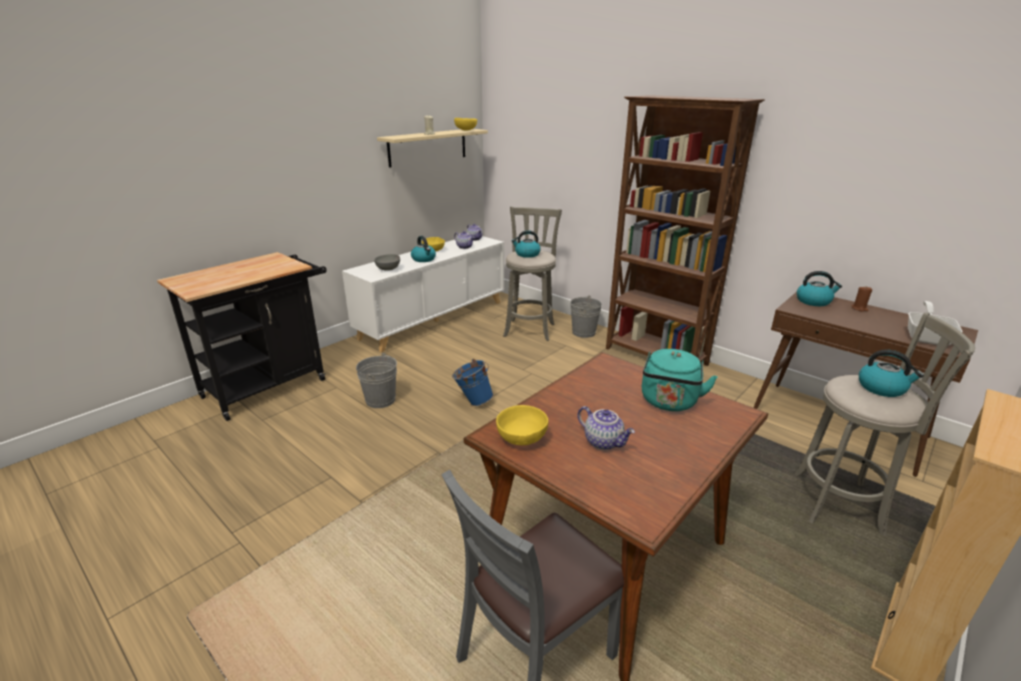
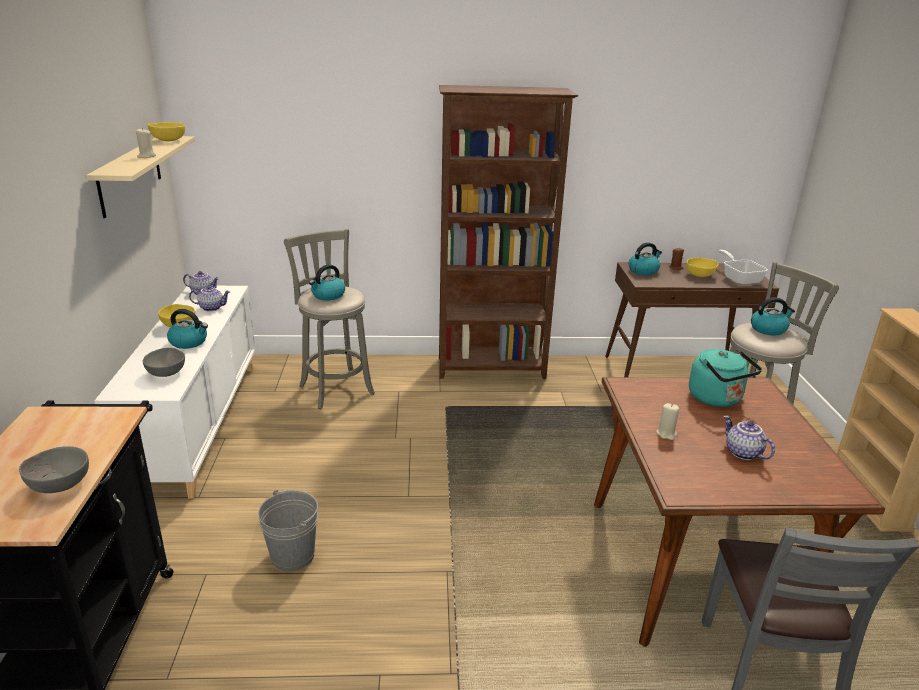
camera: 45 degrees left, 0 degrees up
(226, 281) = (59, 485): none -> grey bowl
(473, 401) = (398, 498): blue bucket -> none
(521, 440) = (701, 484): yellow bowl -> yellow bowl (700, 276)
(569, 401) = (666, 434): none -> beige candle
(583, 332) = (395, 369): grey bucket -> none
(604, 442) = (742, 453): teapot -> teapot turned 120 degrees counterclockwise

